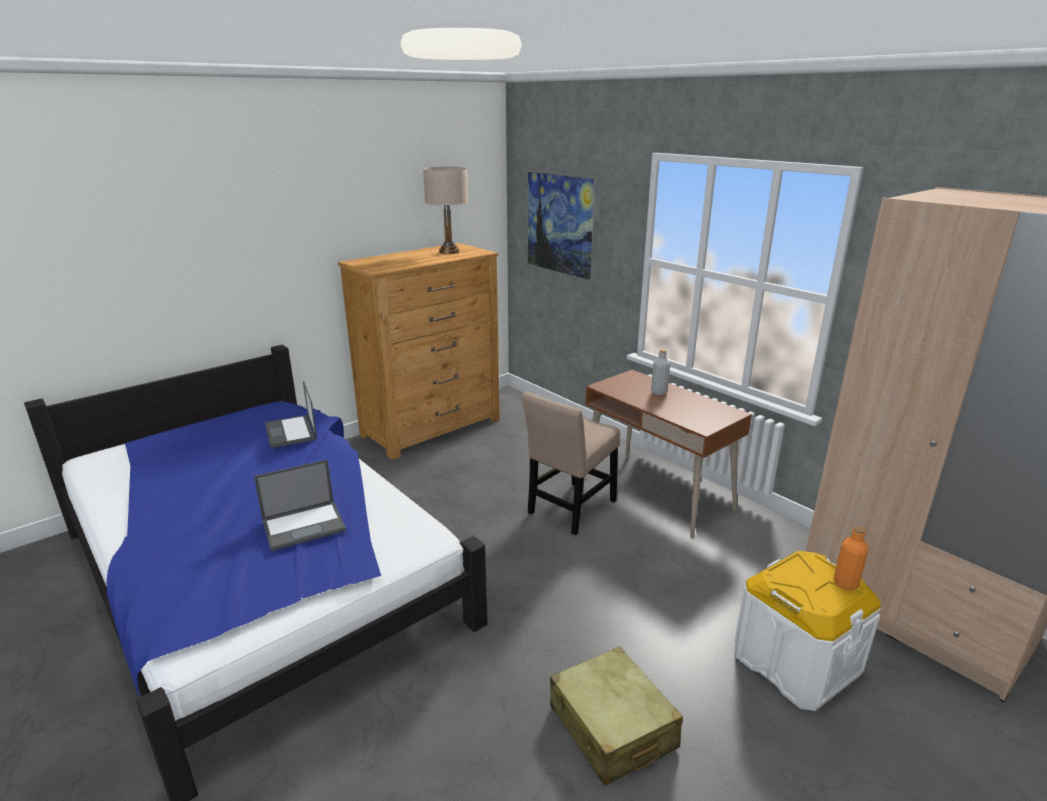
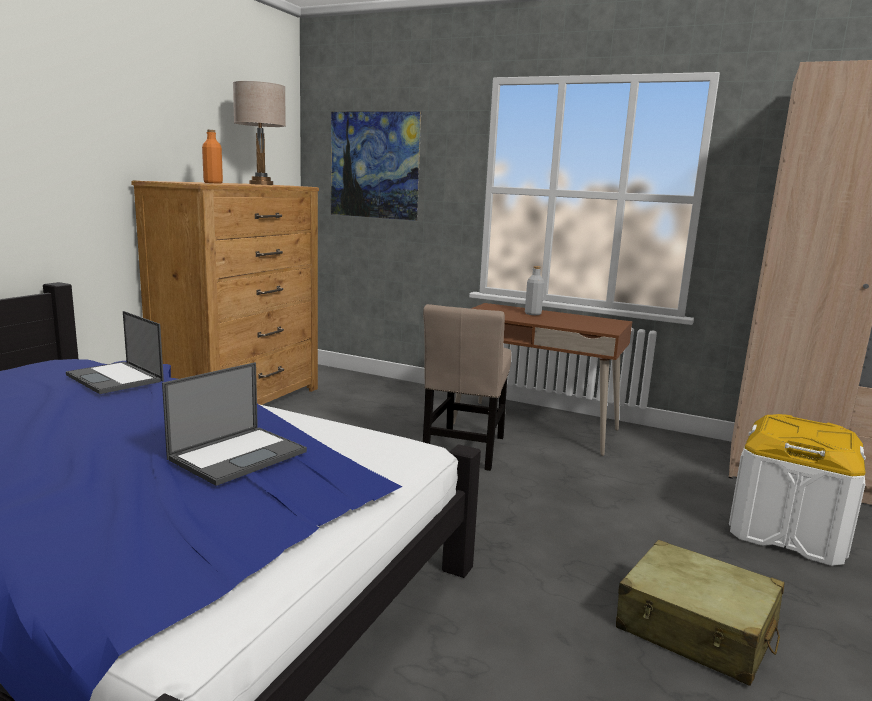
camera: 25 degrees left, 10 degrees down
(845, 583) = (831, 429): orange bottle -> orange bottle (213, 183)

